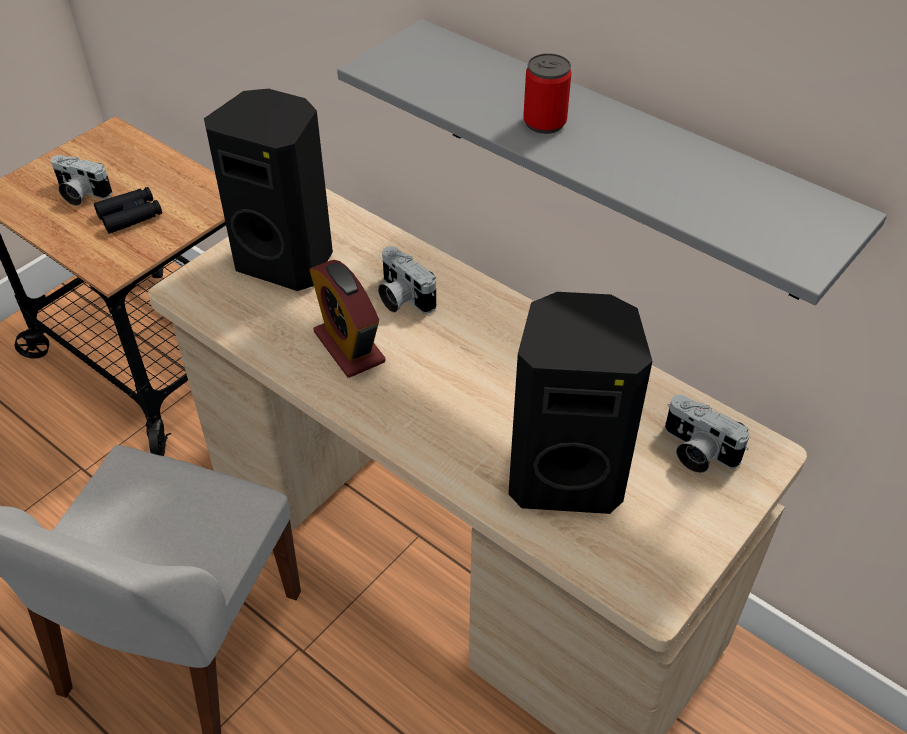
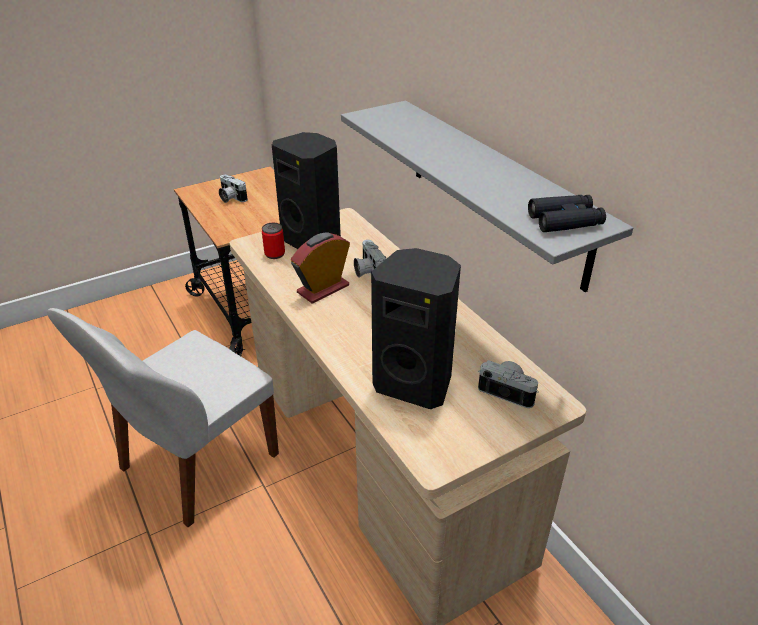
camera: 20 degrees right, 10 degrees down
(130, 216) = (250, 212): black binoculars -> black binoculars (565, 221)
(349, 347) = (323, 289): alarm clock -> alarm clock turned 60 degrees clockwise
(544, 122) = (441, 152): can -> can (274, 254)
(696, 451) = (508, 391): camera -> camera turned 150 degrees clockwise

